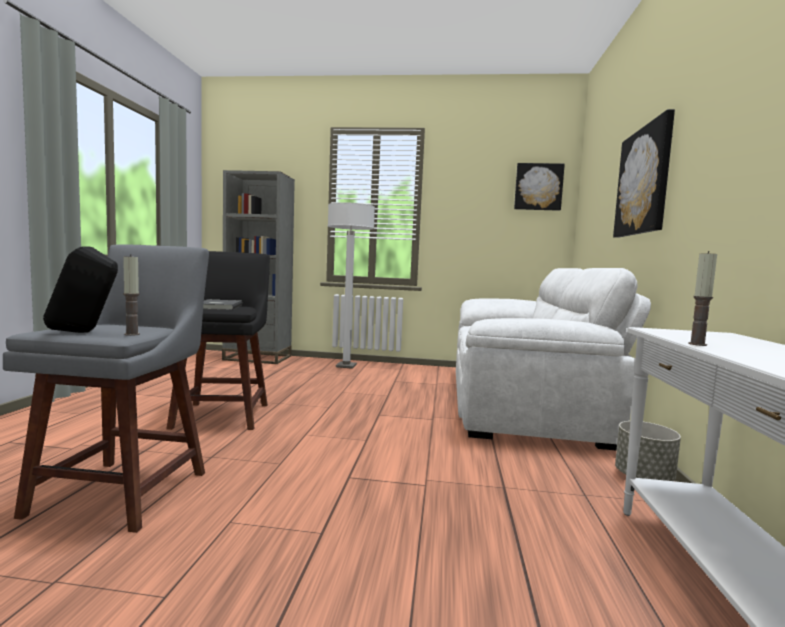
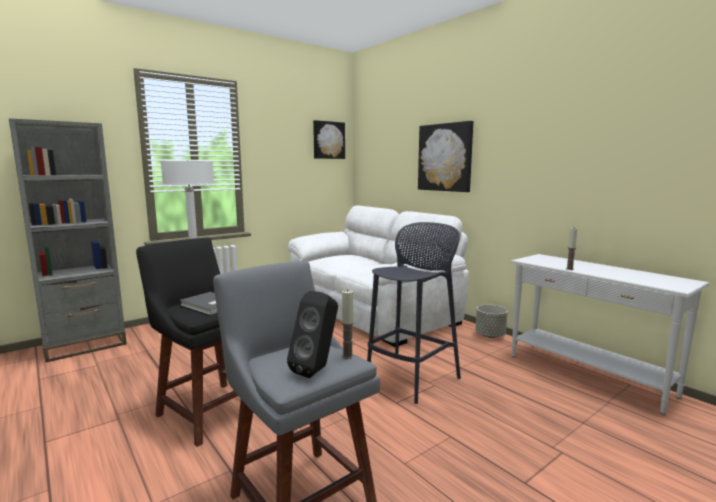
camera: 45 degrees left, 5 degrees up
(415, 467) = (410, 378): none -> grey stool

